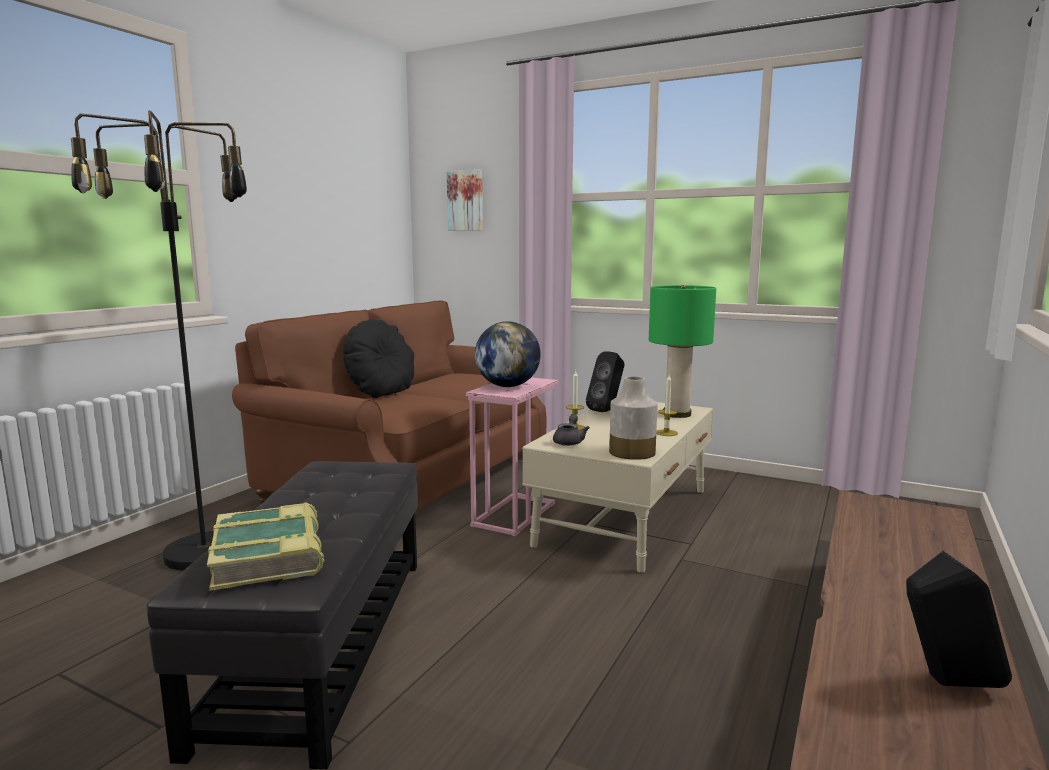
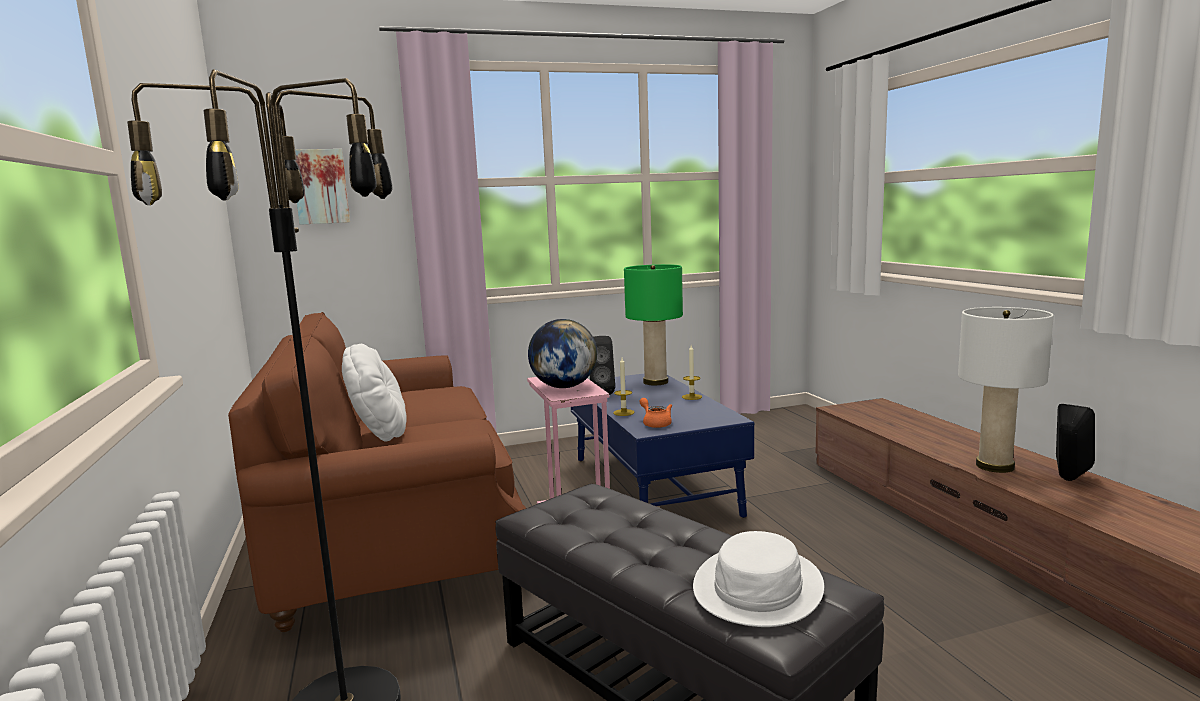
camera: 45 degrees left, 0 degrees up
(270, 555) = (758, 588): book -> white hat
(381, 394) = (380, 436): black pillow -> white pillow
(569, 441) = (655, 423): grey teapot -> orange teapot
(625, 516) = (652, 485): beige coffee table -> blue coffee table
(632, 452) = (716, 416): beige vase -> none
(880, 622) = (995, 466): none -> white table lamp

